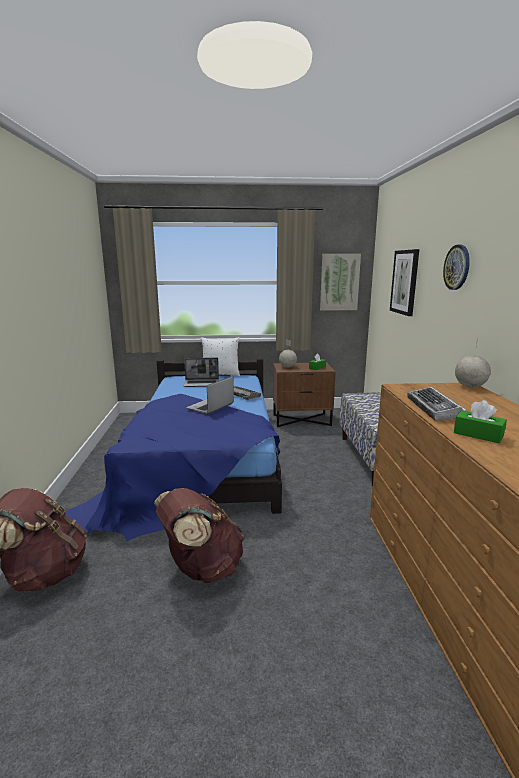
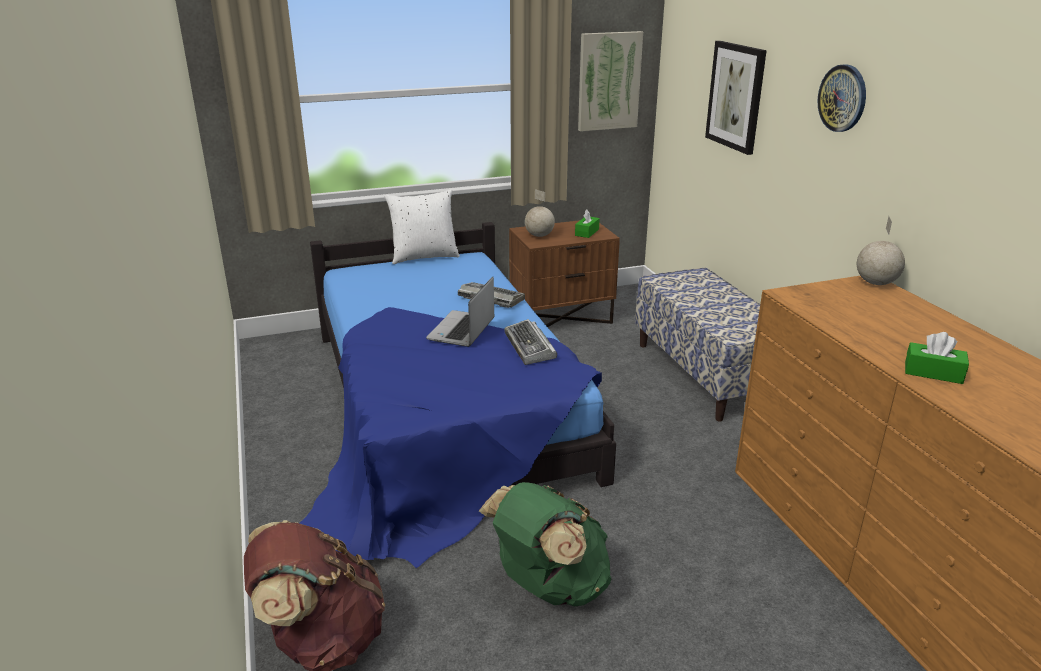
camera: 15 degrees left, 10 degrees up
(201, 568) = (548, 586): brown backpack -> green backpack
(202, 384) = (408, 281): laptop -> none
(435, 409) = (860, 333): keyboard -> keyboard (530, 347)

